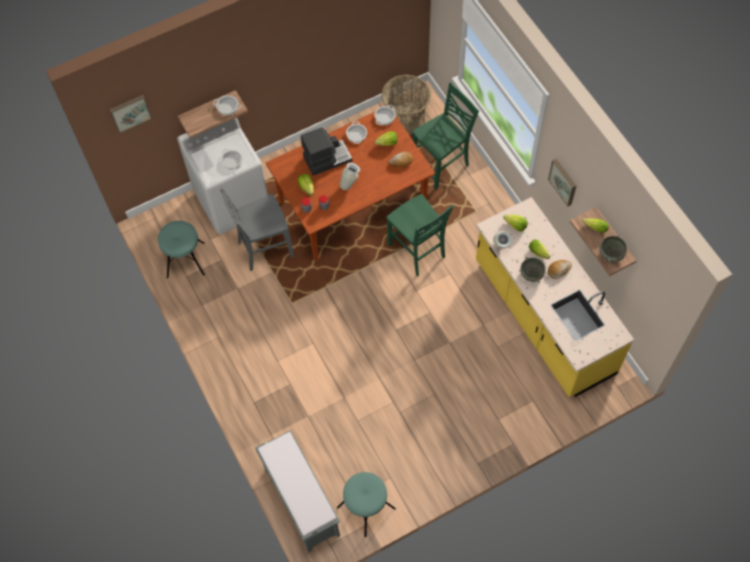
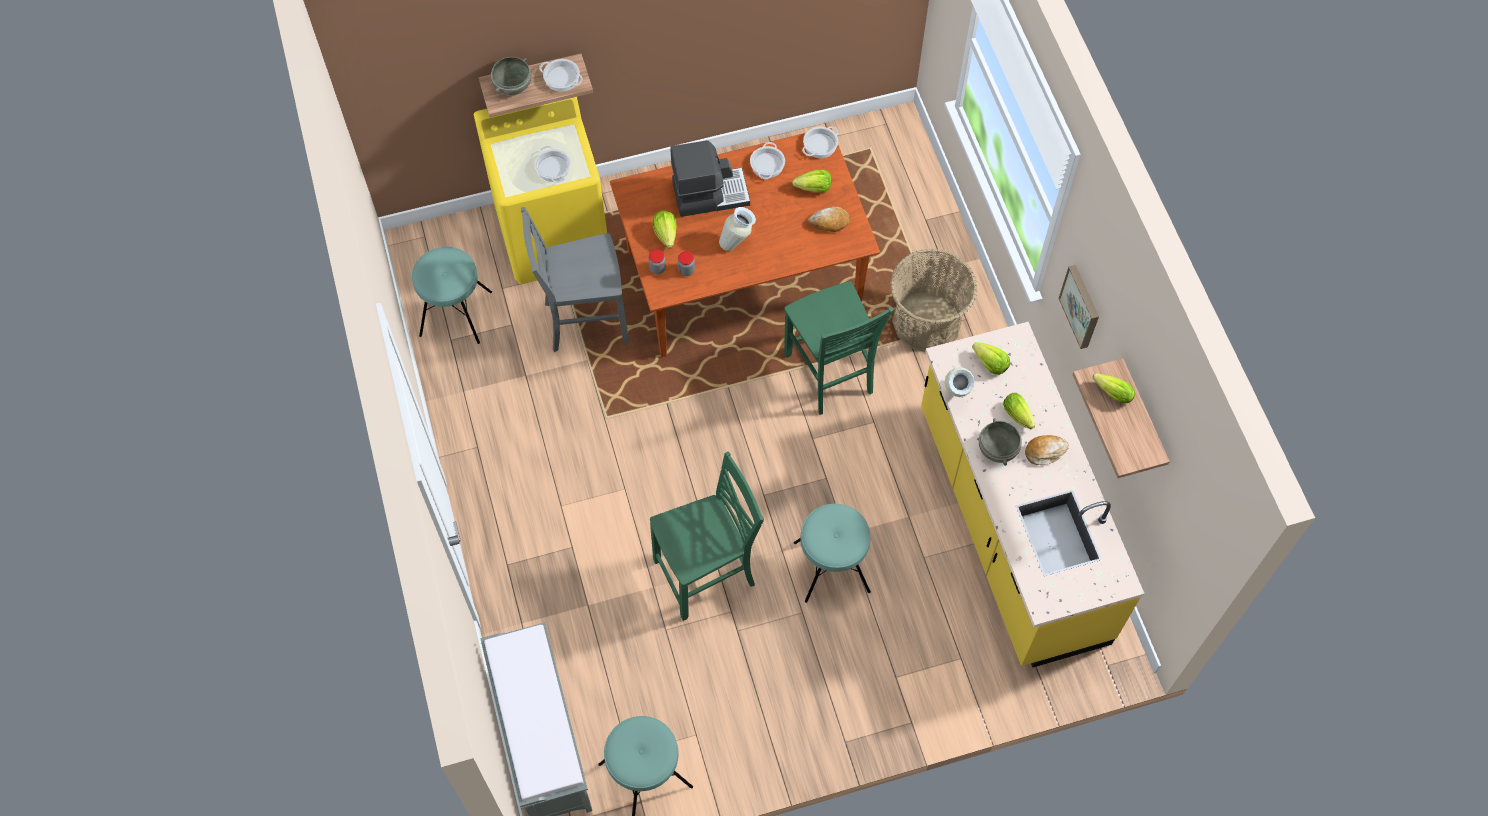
camera: 10 degrees right, 0 degrees up
(130, 112) = (398, 56): picture -> none
(233, 201) = (553, 235): white washing machine -> yellow washing machine
(405, 119) = (863, 156): basket -> basket (926, 322)
(442, 165) = (903, 243): green chair -> green chair (707, 574)
(445, 363) = (832, 567): none -> turquoise stool
(610, 254) = (1128, 441): grey bowl -> grey bowl (512, 85)

